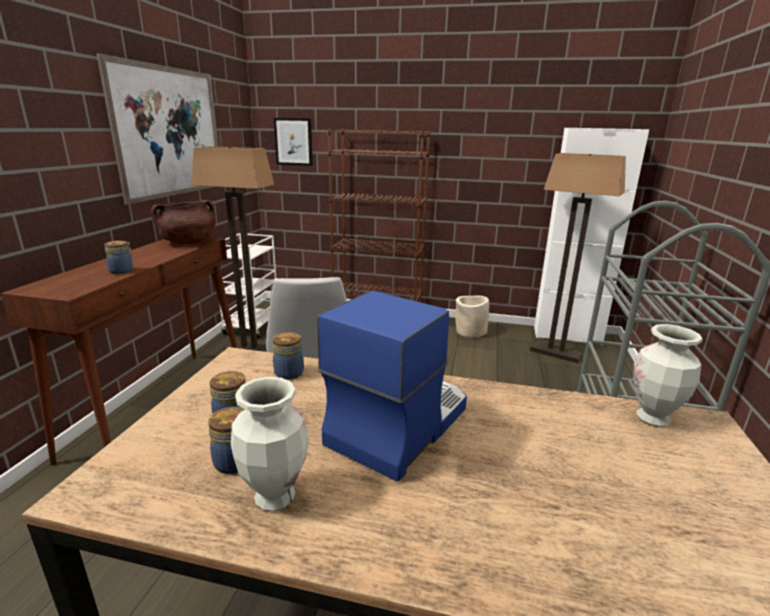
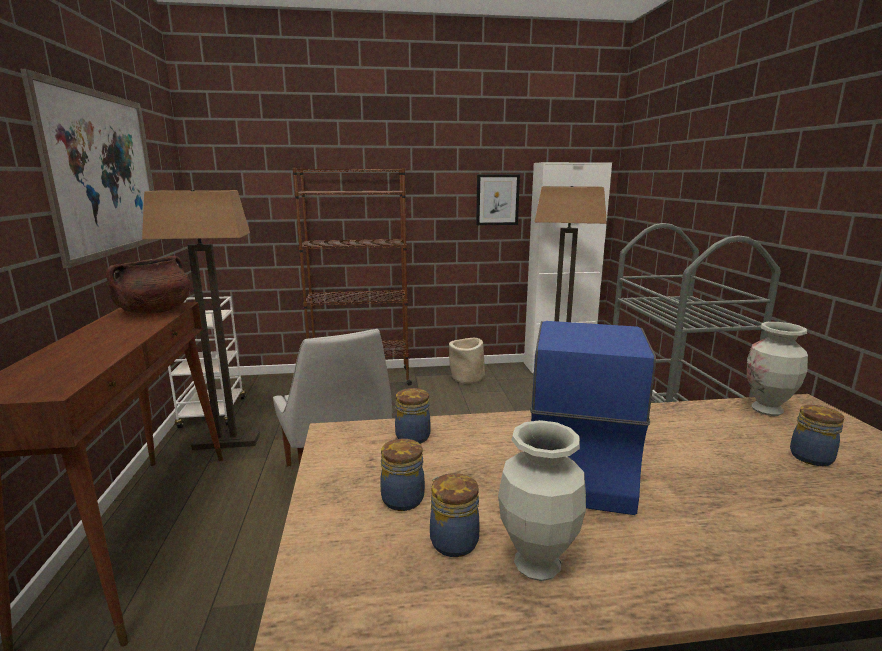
camera: 20 degrees left, 5 degrees down
(122, 271) = (102, 354): jar -> jar (810, 456)
(293, 142) = (238, 185): picture -> picture (497, 199)

